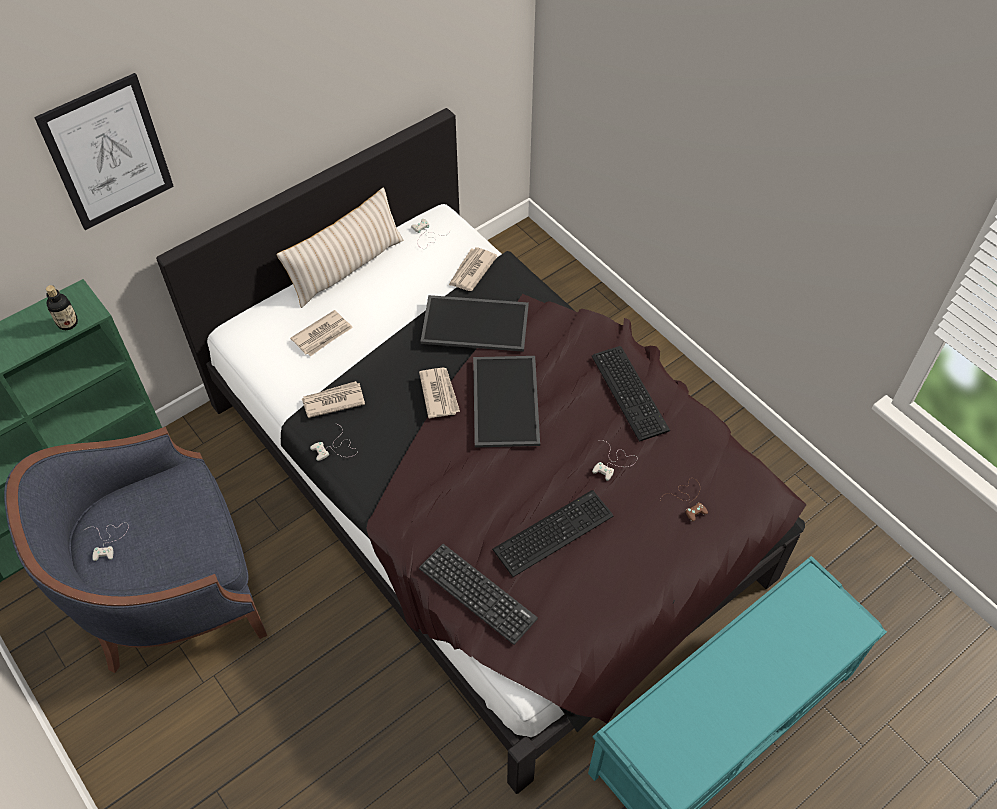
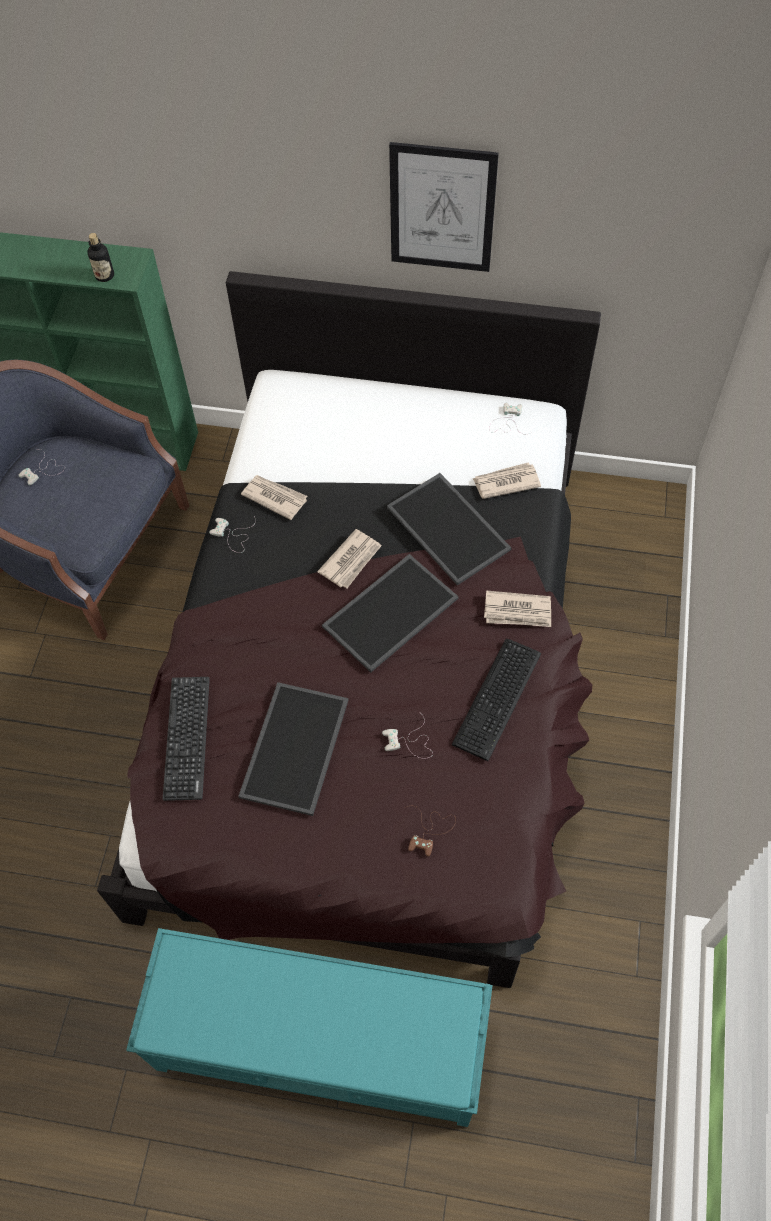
camera: 50 degrees right, 5 degrees up
(108, 153) = (206, 151): picture -> picture (442, 208)
(323, 335) = (330, 439): newspaper -> newspaper (518, 611)
(346, 268) = (413, 398): beige pillow -> none
(550, 532) = (293, 746): keyboard -> tray

